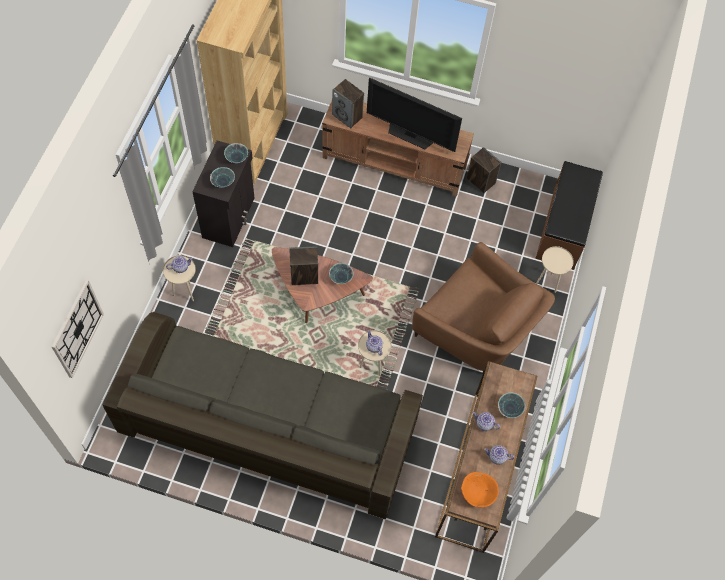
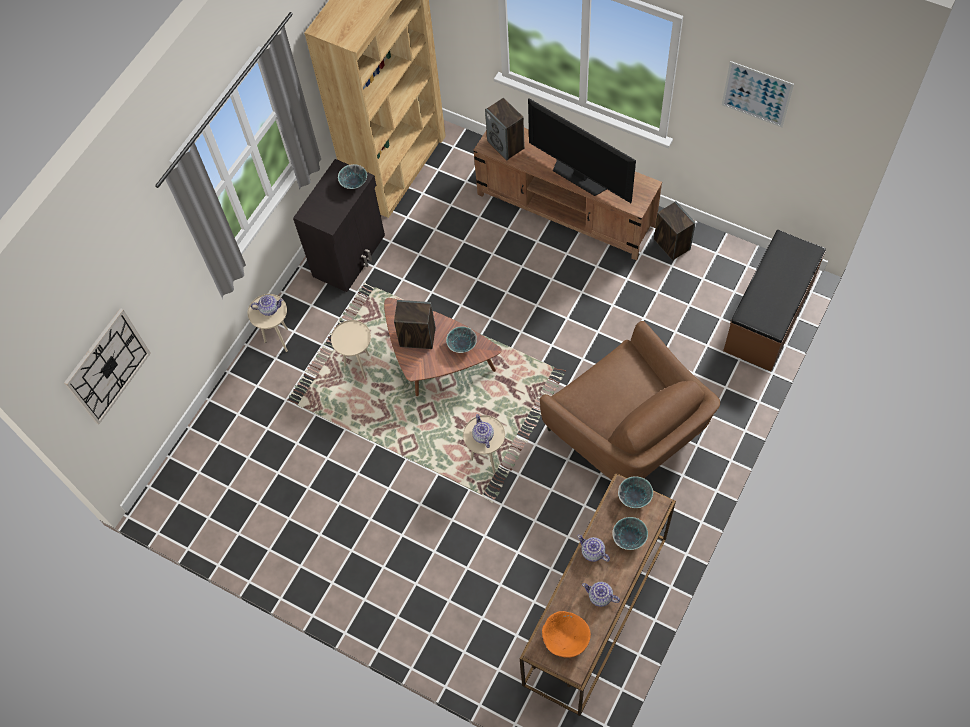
camera: 20 degrees right, 0 degrees up
(223, 183) = (332, 211): bowl -> bowl (635, 497)
(269, 426) = (346, 516): grey sofa -> none
(547, 283) = (732, 385): beige side table -> beige side table (359, 366)
(552, 59) = (756, 94): none -> picture

